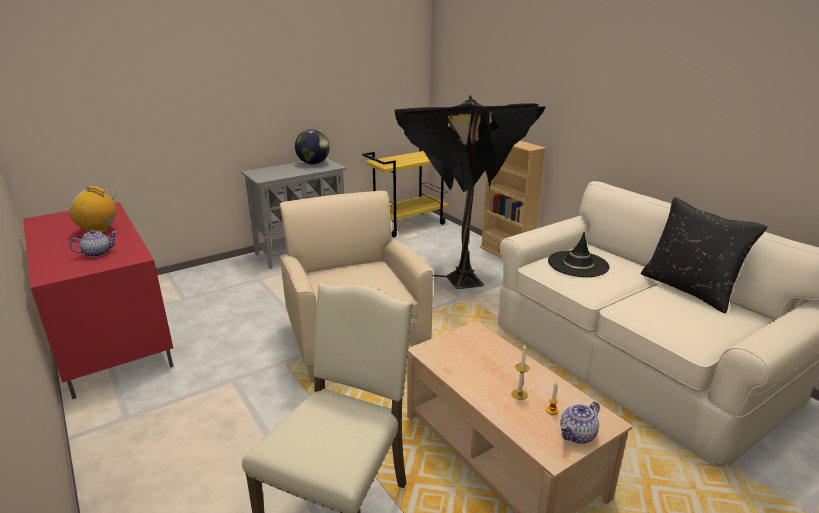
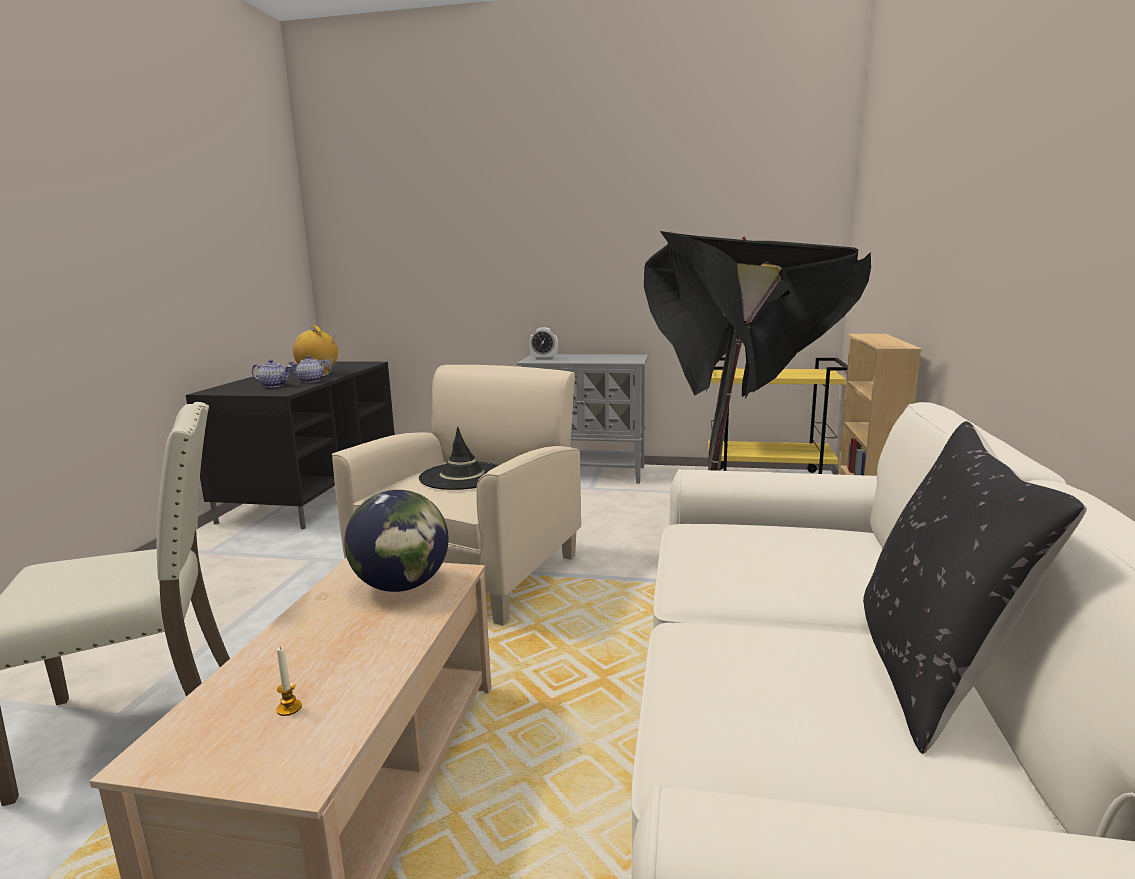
camera: 45 degrees right, 10 degrees down
(108, 337) = (313, 491): red tv stand -> black tv stand
(267, 175) = (544, 359): none -> alarm clock
(313, 163) = (618, 356): globe -> globe (402, 586)
(519, 394) = (312, 664): candle -> none
(578, 264) = (765, 546): black hat -> black hat (462, 476)
(578, 435) = (231, 759): teapot -> teapot (311, 381)

